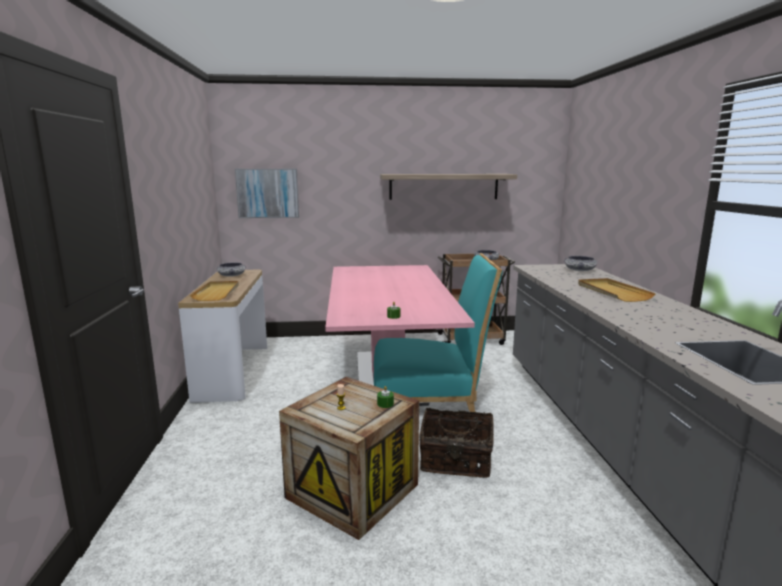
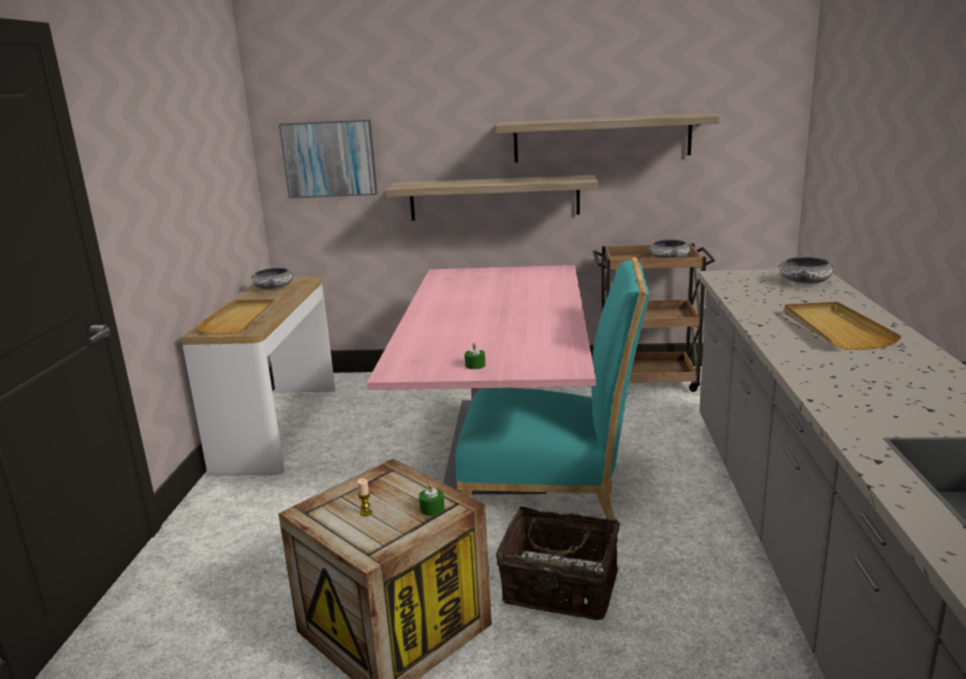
camera: 10 degrees right, 5 degrees up
(375, 222) = (494, 198): none -> shelf

